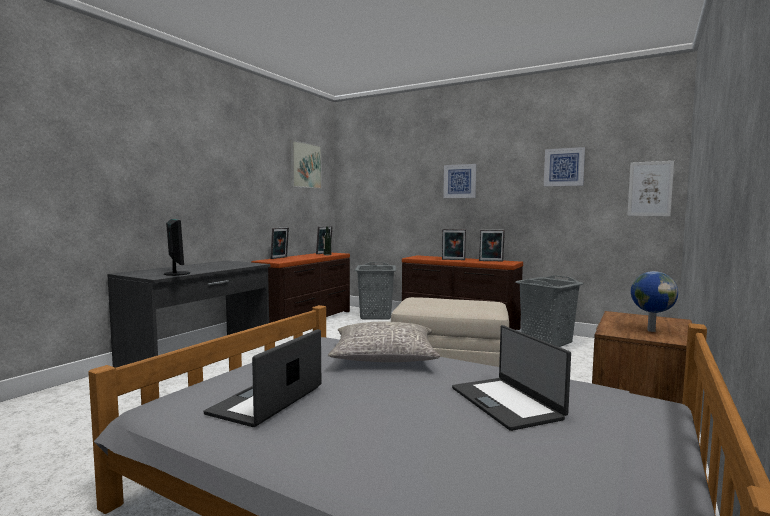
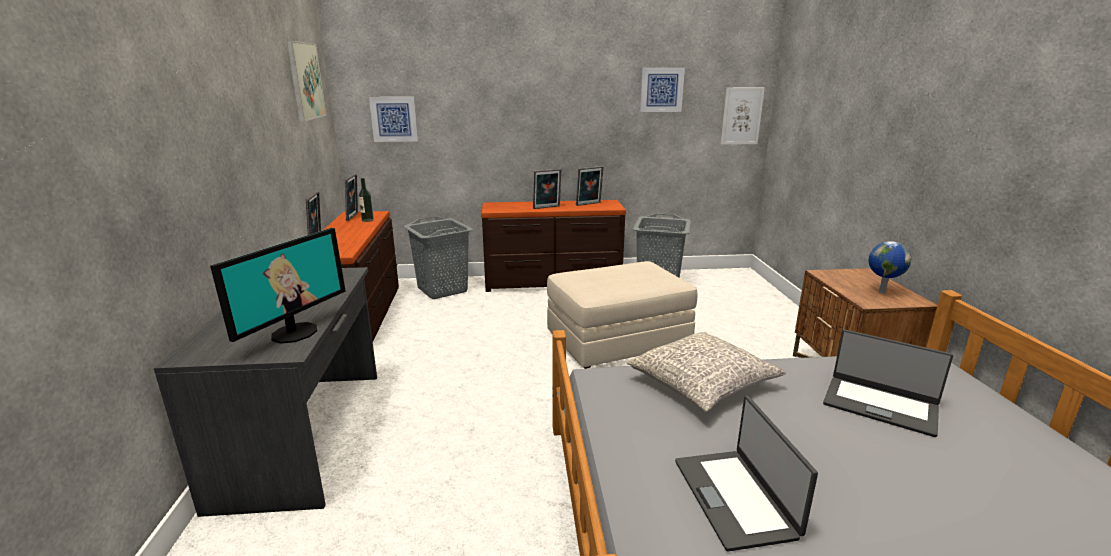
camera: 35 degrees left, 15 degrees up
(176, 273) = (294, 332): monitor -> monitor turned 90 degrees clockwise
(459, 181) = (537, 103): picture -> picture (394, 119)

